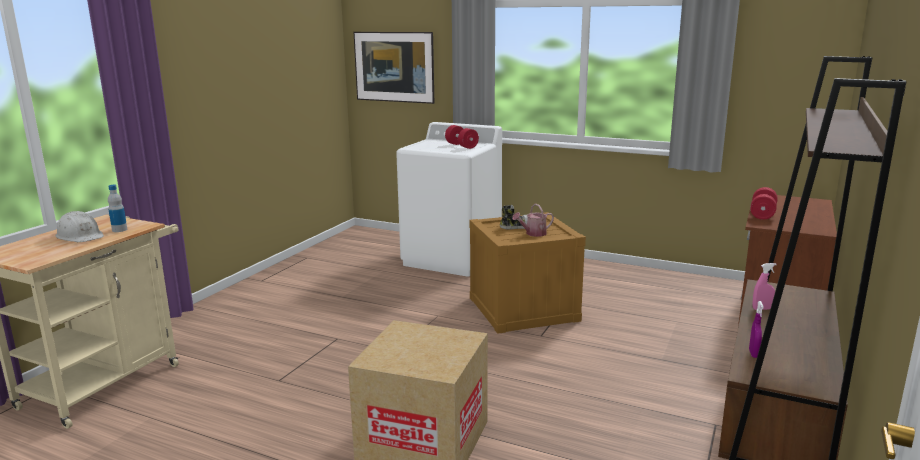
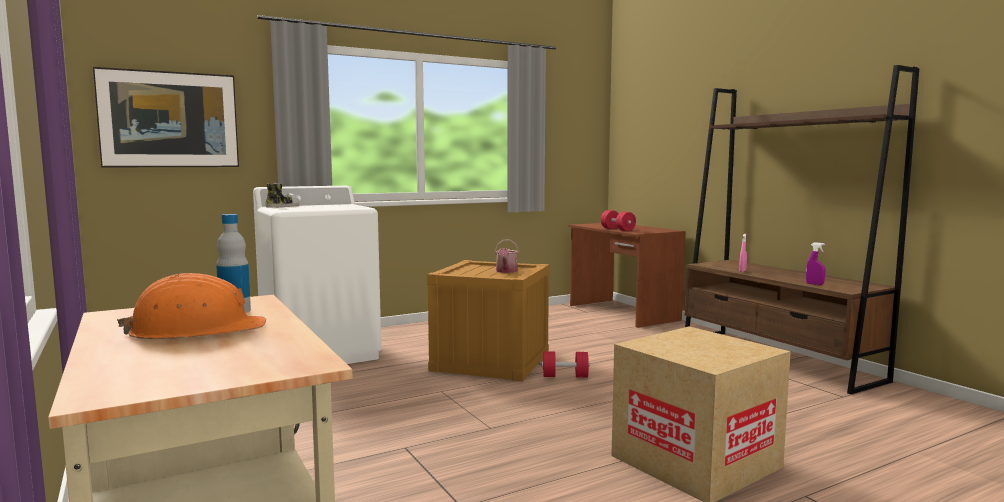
camera: 55 degrees left, 10 degrees down
(80, 236) = (197, 330): white hard hat -> orange hard hat
(461, 146) = (333, 206): red dumbbell -> red dumbbell (565, 376)
(517, 227) = (477, 271): shoe -> shoe (282, 206)

